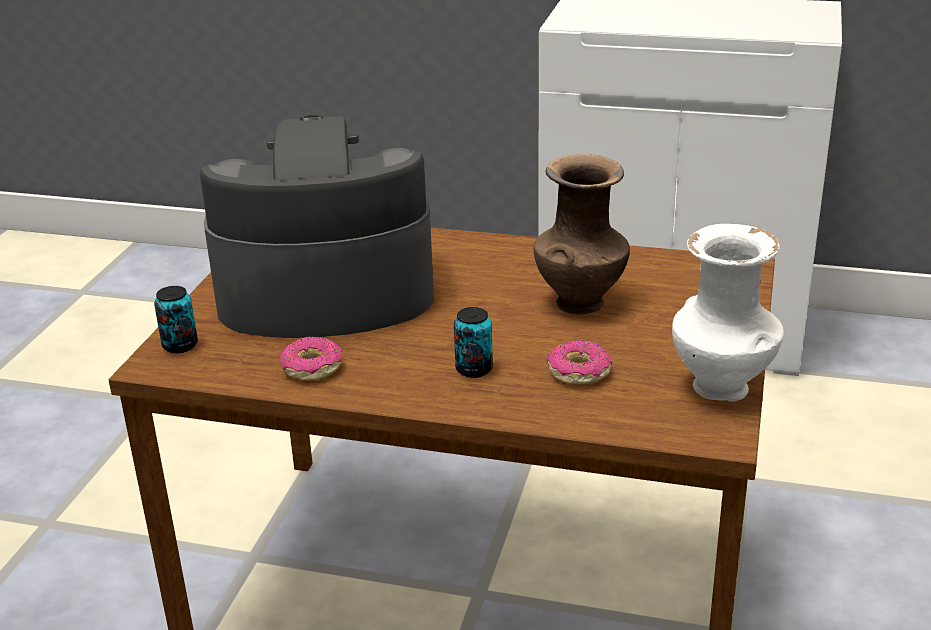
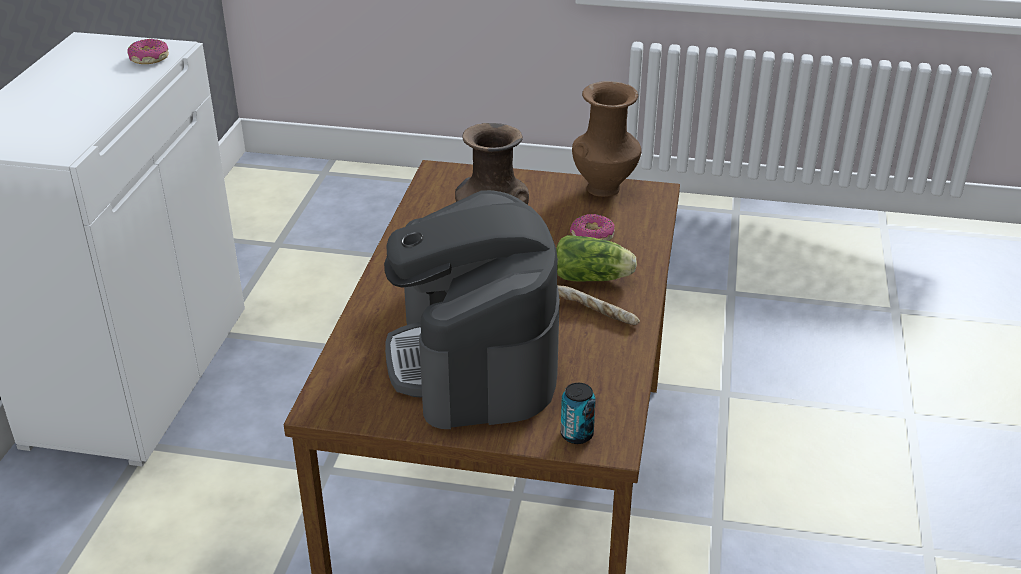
camera: 95 degrees left, 5 degrees up
(312, 368) = (604, 353): donut -> donut (149, 59)
(395, 364) = (593, 313): none -> bread
(474, 369) = (594, 278): can -> lettuce
(722, 389) = (605, 188): white vase -> brown vase

